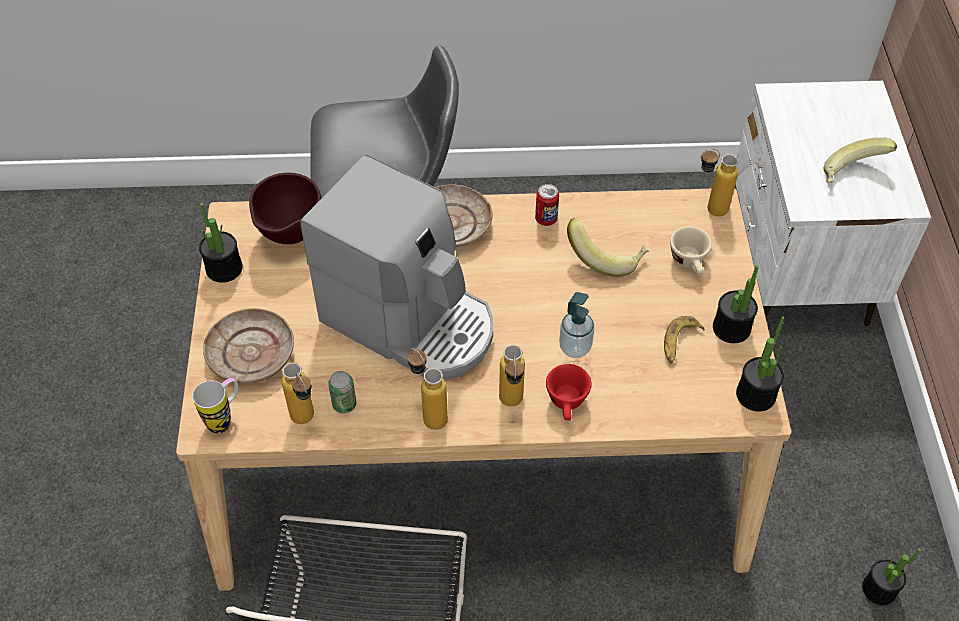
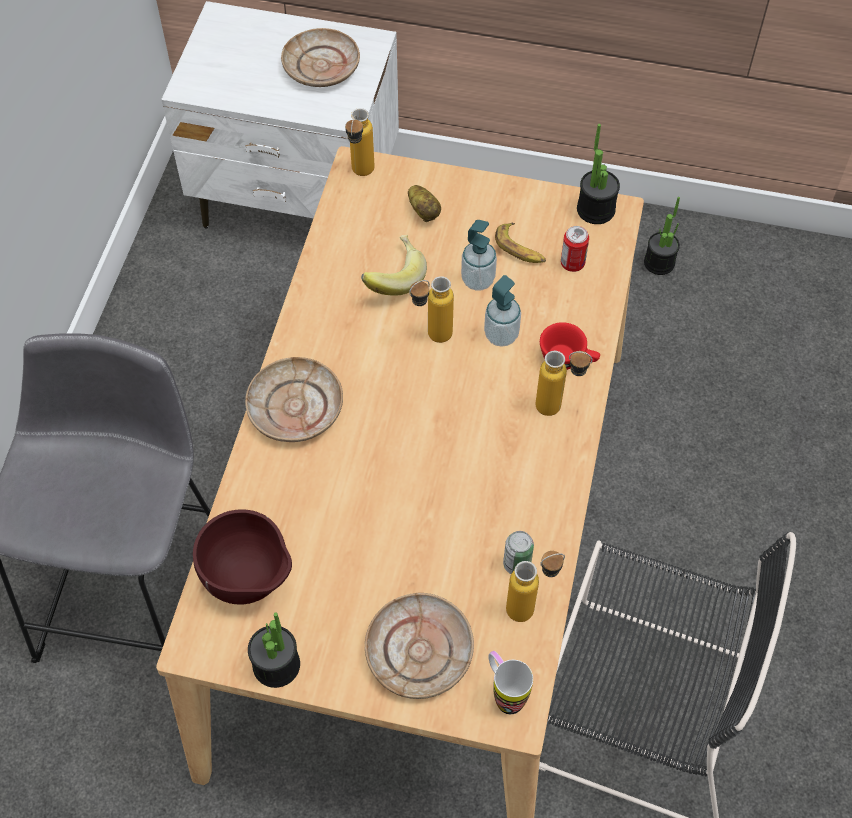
camera: 75 degrees left, 5 degrees up
(410, 321) = (422, 477): coffee machine -> none
(428, 414) = (549, 485): bottle -> bottle (430, 337)
(546, 219) = (321, 316): can -> can (572, 263)
(629, 318) = (478, 280): none -> soap dispenser
(690, 263) = (424, 211): beige cup -> potato
(731, 328) = (514, 204): potted plant -> none
(852, 175) = (321, 67): banana -> beige plate

